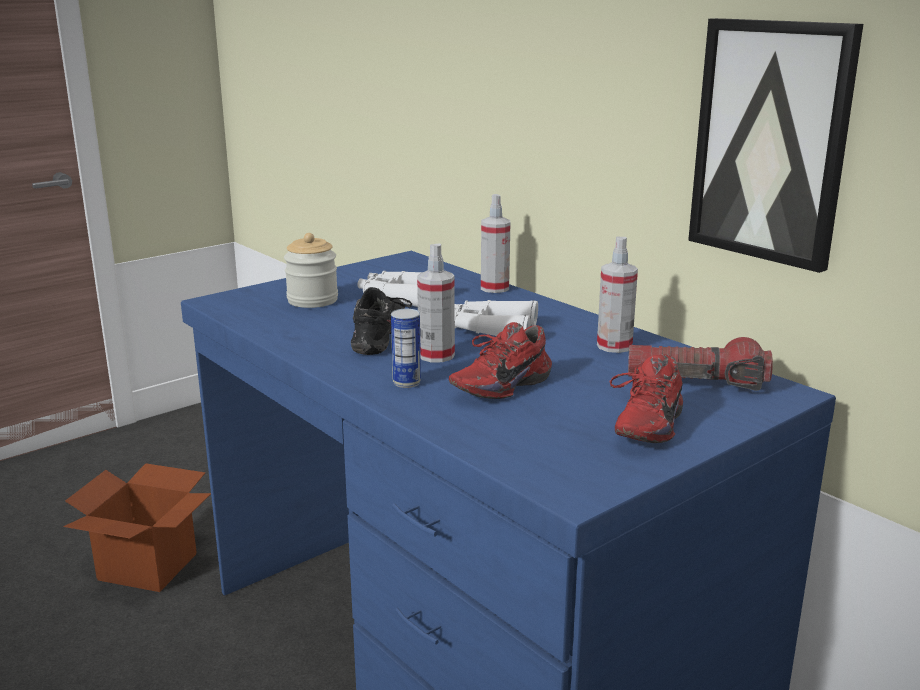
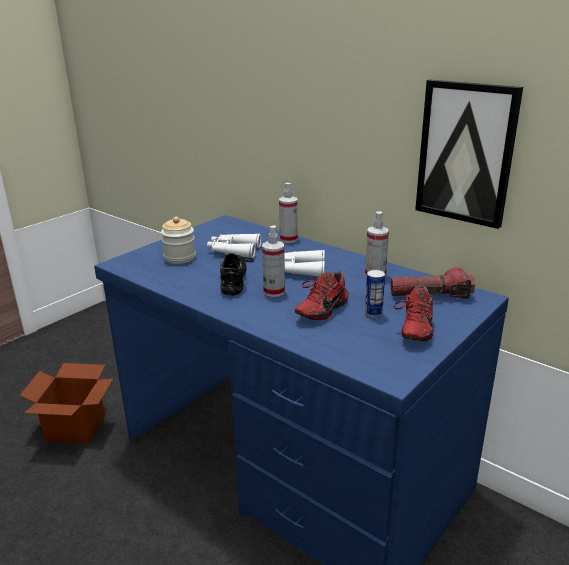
camera: 10 degrees left, 5 degrees up
(406, 383) = (264, 313): can -> can (373, 314)

